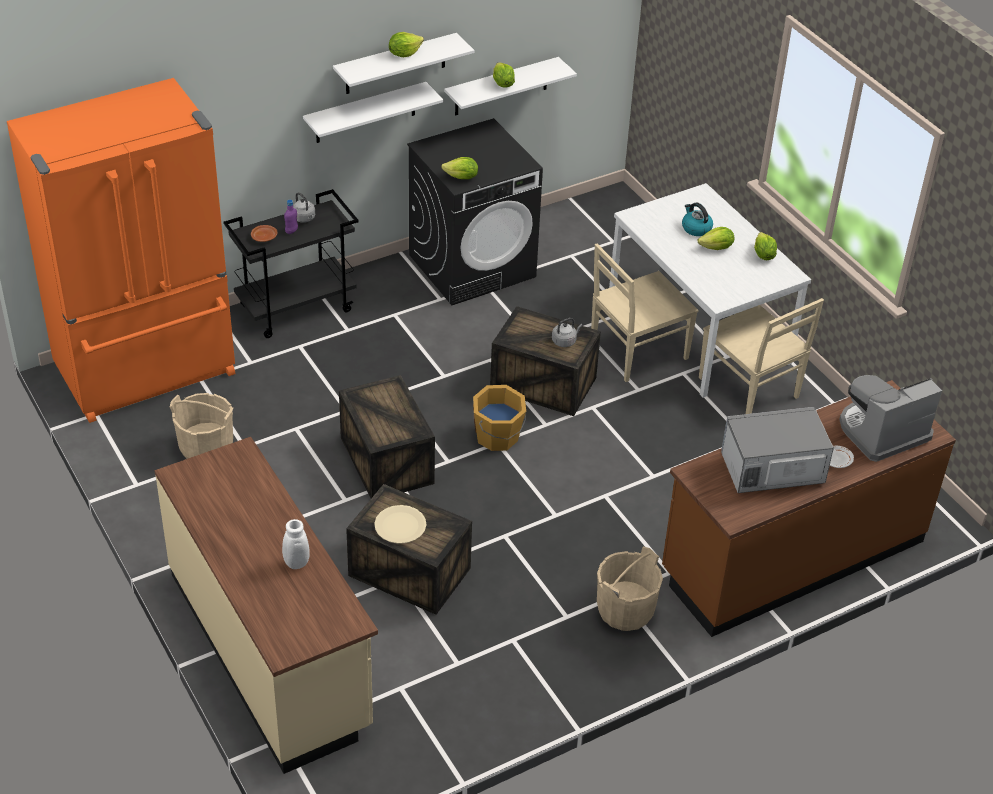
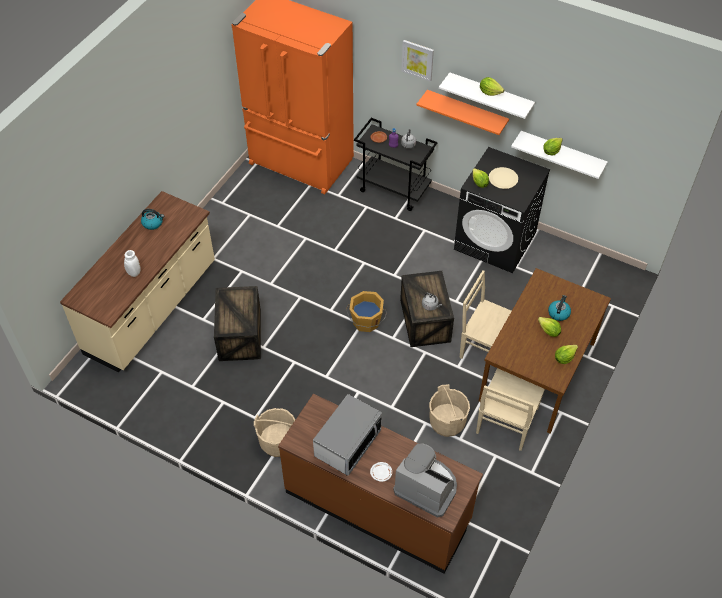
camera: 60 degrees right, 10 degrees up
(206, 448) = (265, 213): beige bucket -> beige bucket (447, 422)
(214, 504) = (153, 223): none -> kettle
(282, 77) = (417, 60): none -> picture
(365, 113) = (466, 112): white shelf -> orange shelf
(386, 459) = (311, 284): crate -> none
(400, 526) = (232, 308): beige plate -> beige plate (503, 179)
(699, 330) = (538, 372): white dining table -> brown dining table
(772, 470) = (347, 443): microwave -> microwave turned 75 degrees clockwise

